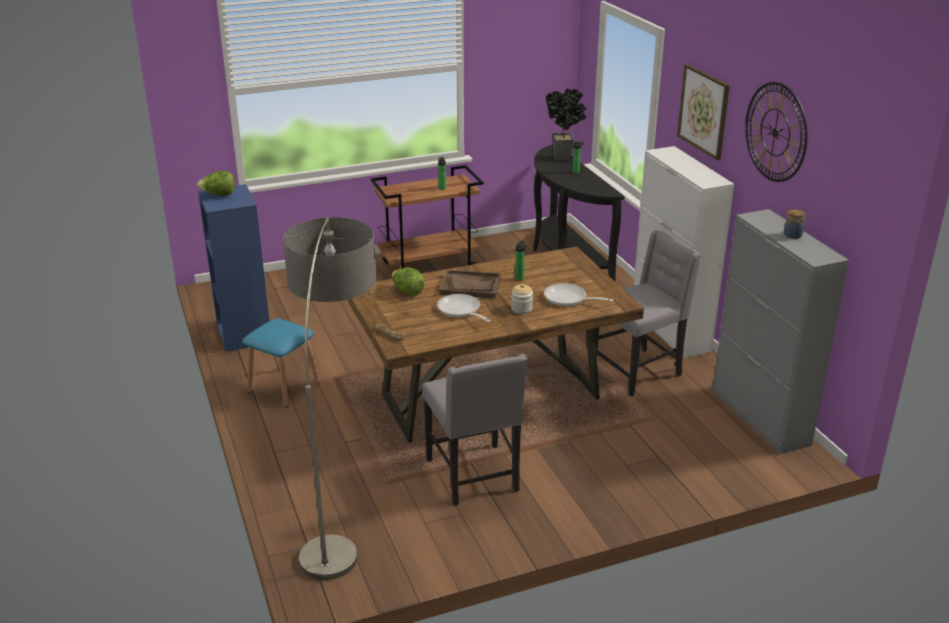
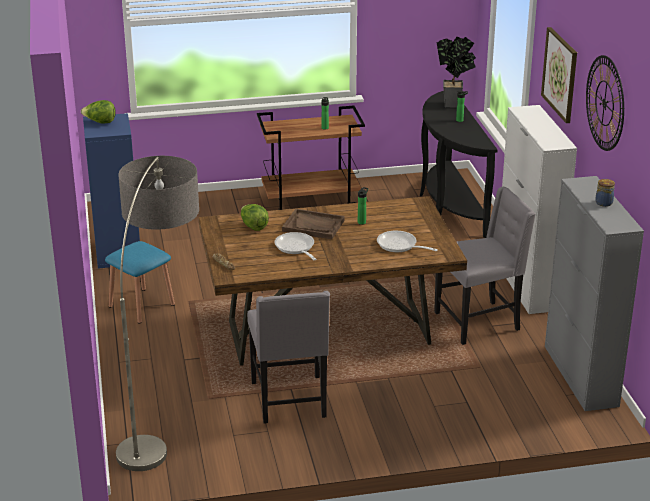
camera: 10 degrees right, 0 degrees up
(521, 309) = (352, 251): jar -> none

